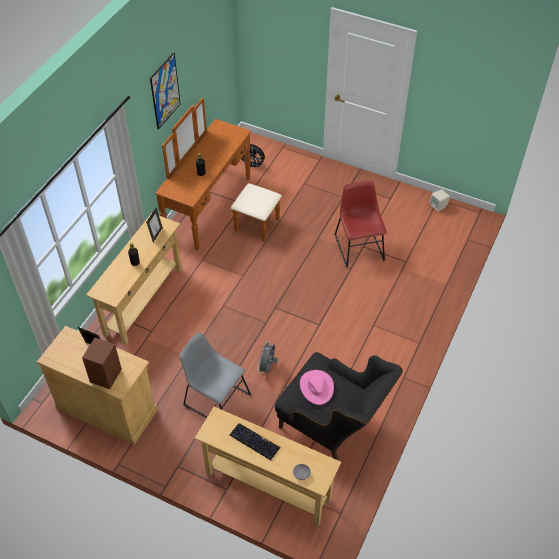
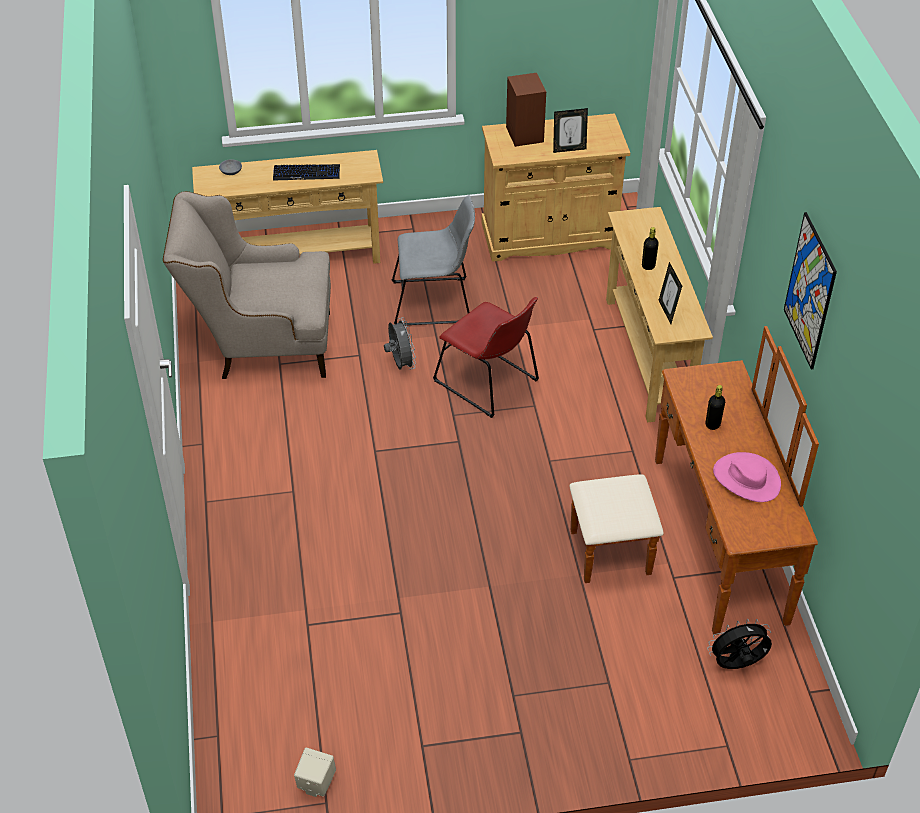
camera: 145 degrees right, 5 degrees down
(316, 387) = (286, 279): pink hat -> pink hat (746, 479)
(333, 426) = (261, 345): black armchair -> beige armchair
(358, 246) = (410, 609): red chair -> red chair (489, 383)

